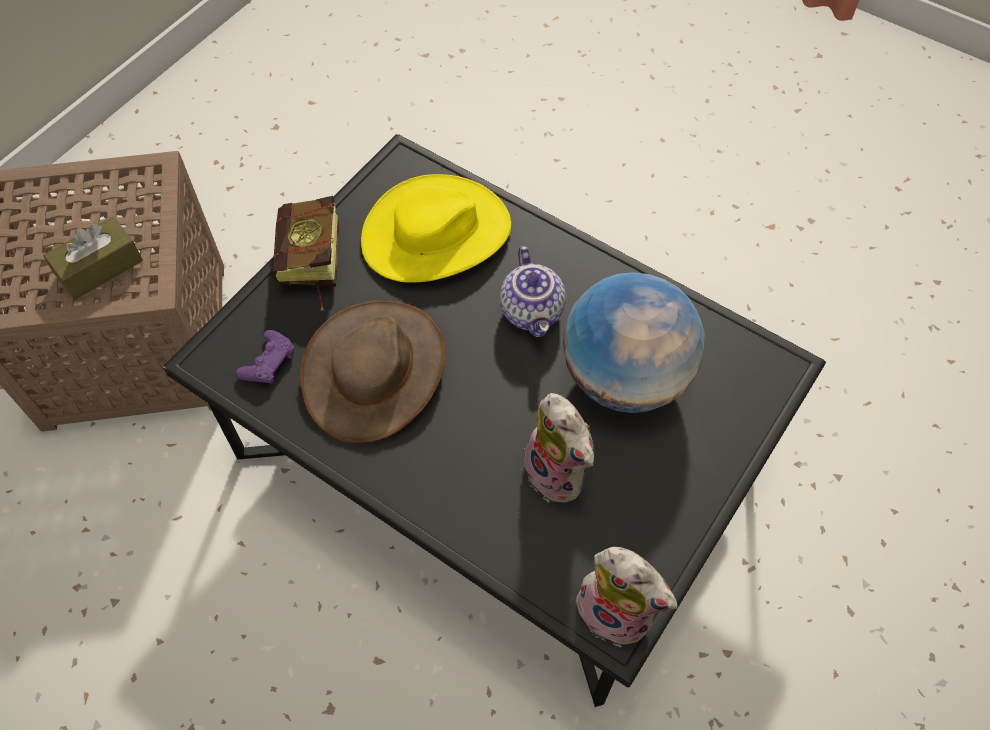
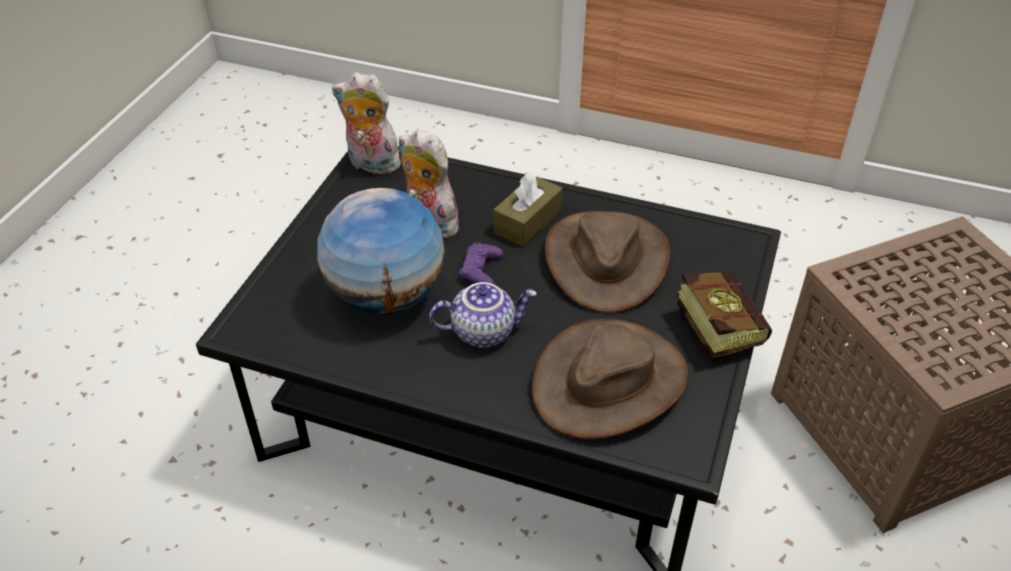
camera: 165 degrees right, 15 degrees down
(99, 267) = (902, 282): brown tissue box -> brown tissue box (527, 221)
(268, 362) = (698, 249): purple game controller -> purple game controller (481, 270)
(436, 234) = (609, 381): yellow hat -> brown hat
(533, 312) = (483, 331): teapot -> teapot turned 105 degrees clockwise

